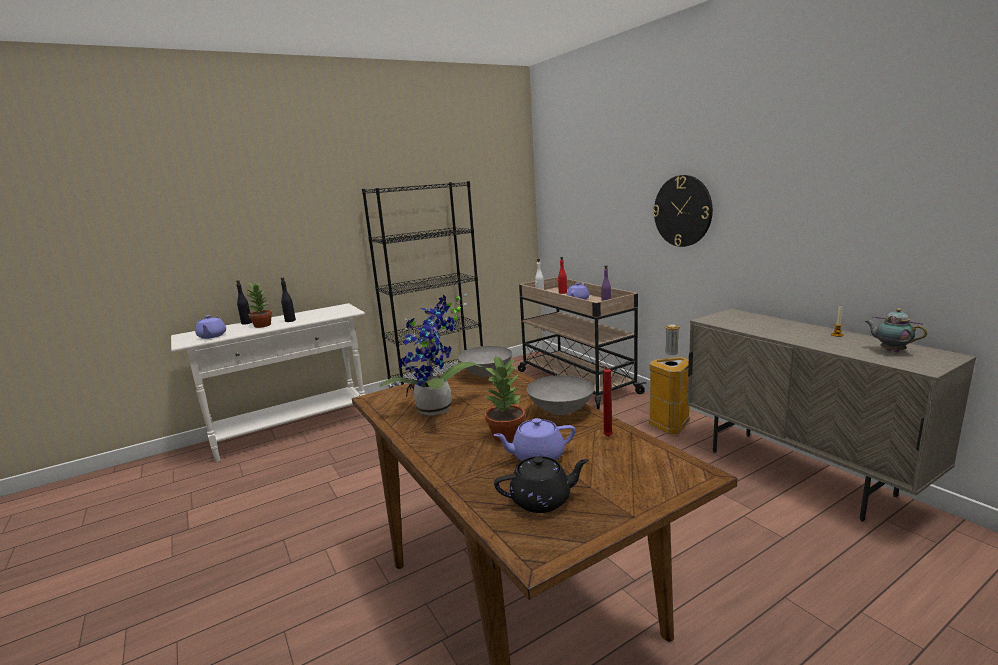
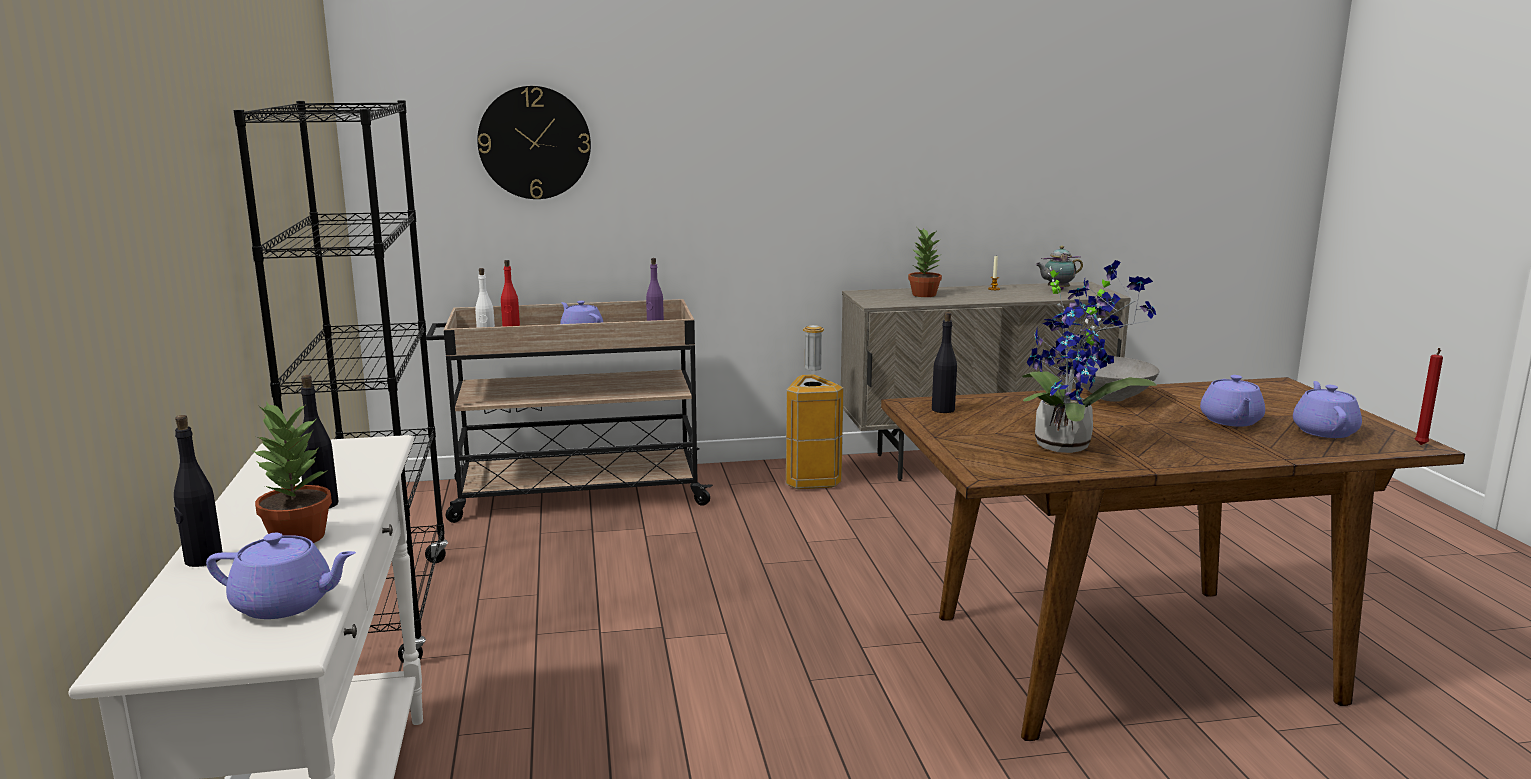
camera: 70 degrees left, 0 degrees up
(485, 373) = (943, 409): grey bowl -> black bottle
(507, 434) = (1167, 424): potted plant -> potted plant (923, 294)
(542, 500) = (1324, 431): black teapot -> purple teapot
(606, 436) = (1191, 394): red candle -> red candle (1420, 445)
(682, 211) = (752, 159): wall clock -> wall clock (534, 143)

